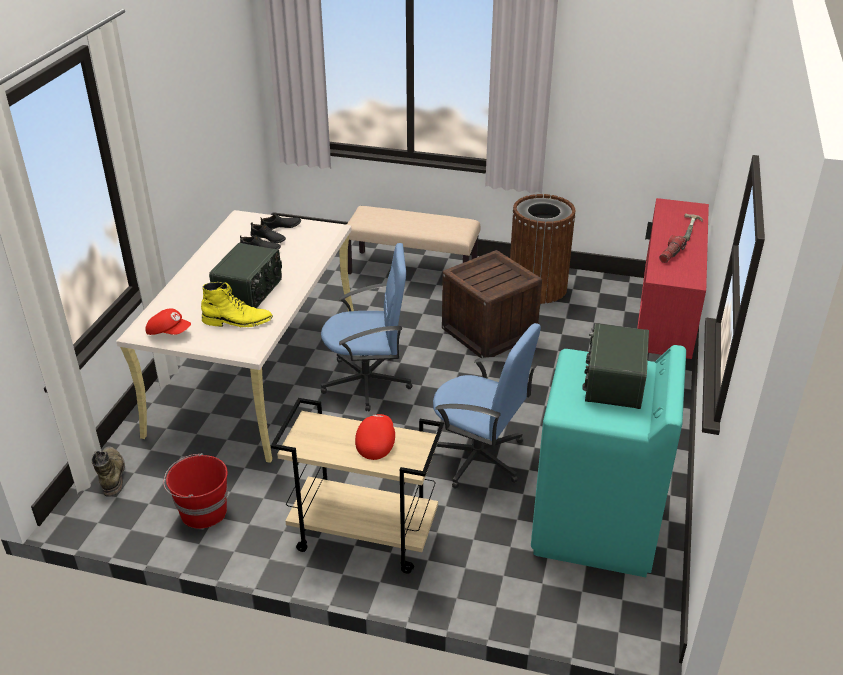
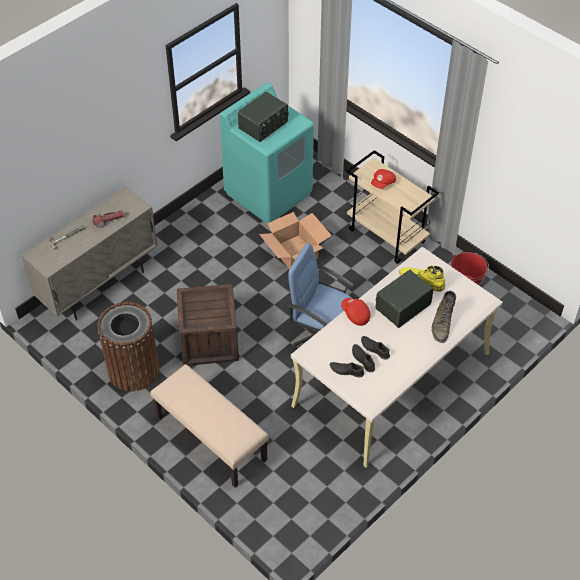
camera: 150 degrees left, 15 degrees up
(112, 474) = (512, 333): green boot -> green boot (442, 324)
(169, 332) = (468, 290): red cap -> red cap (355, 315)
(478, 457) = (295, 252): blue office chair -> cardboard box
(662, 335) = (99, 286): red cabinet -> beige cabinet

